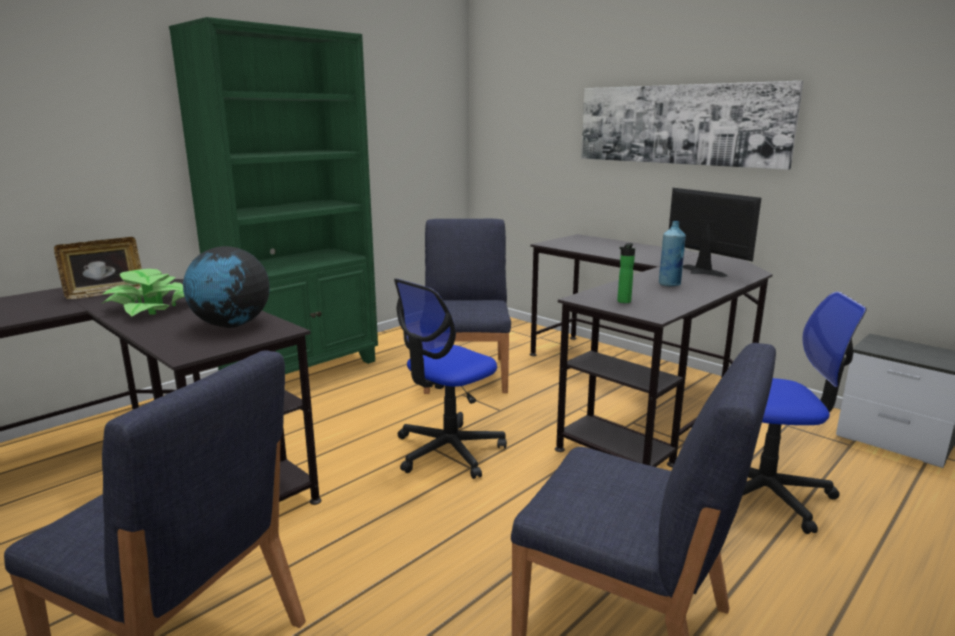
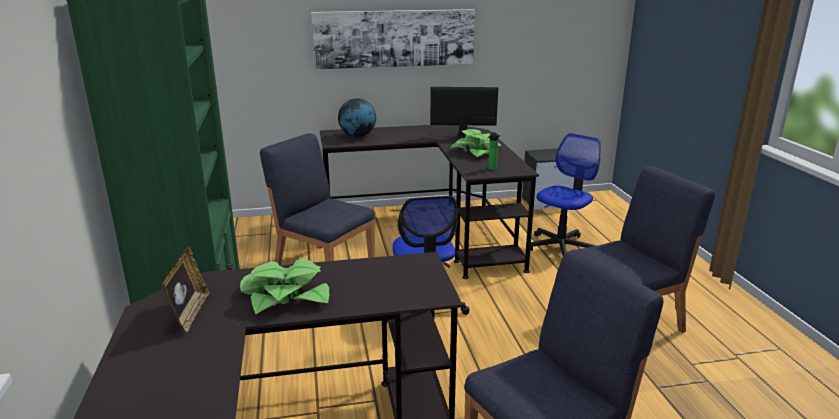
camera: 55 degrees left, 5 degrees up
(231, 325) = (389, 273): globe -> globe (357, 136)
(669, 284) = (476, 151): blue bottle -> potted plant

